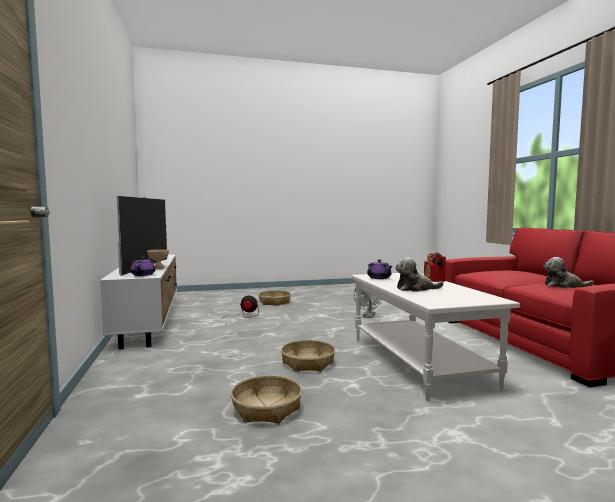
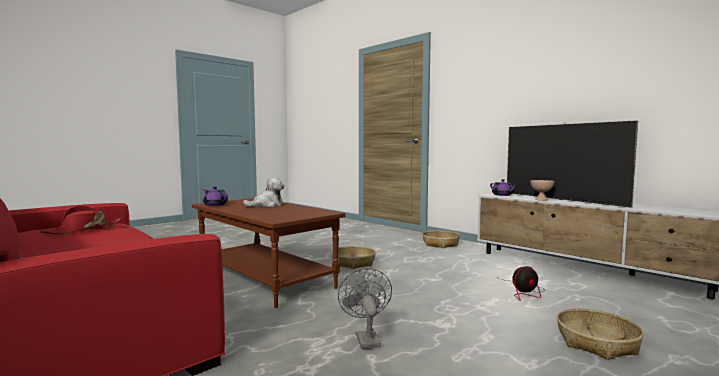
camera: 150 degrees right, 0 degrees up
(266, 408) = (342, 244): basket -> basket (440, 244)
(379, 278) = (308, 211): purple teapot -> purple teapot (215, 205)
(419, 361) = (263, 279): white coffee table -> brown coffee table
(434, 280) = (248, 213): radio -> none
(564, 286) = (84, 230): plush toy -> red hat

